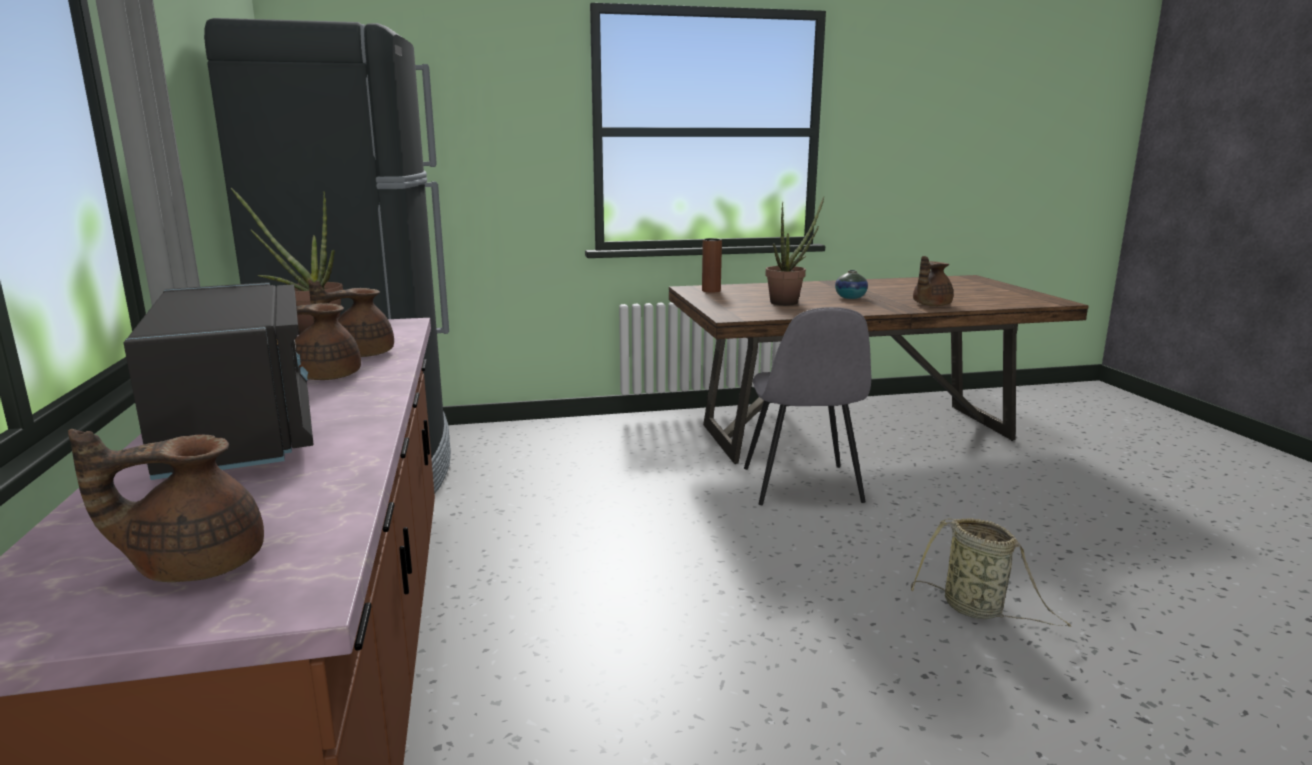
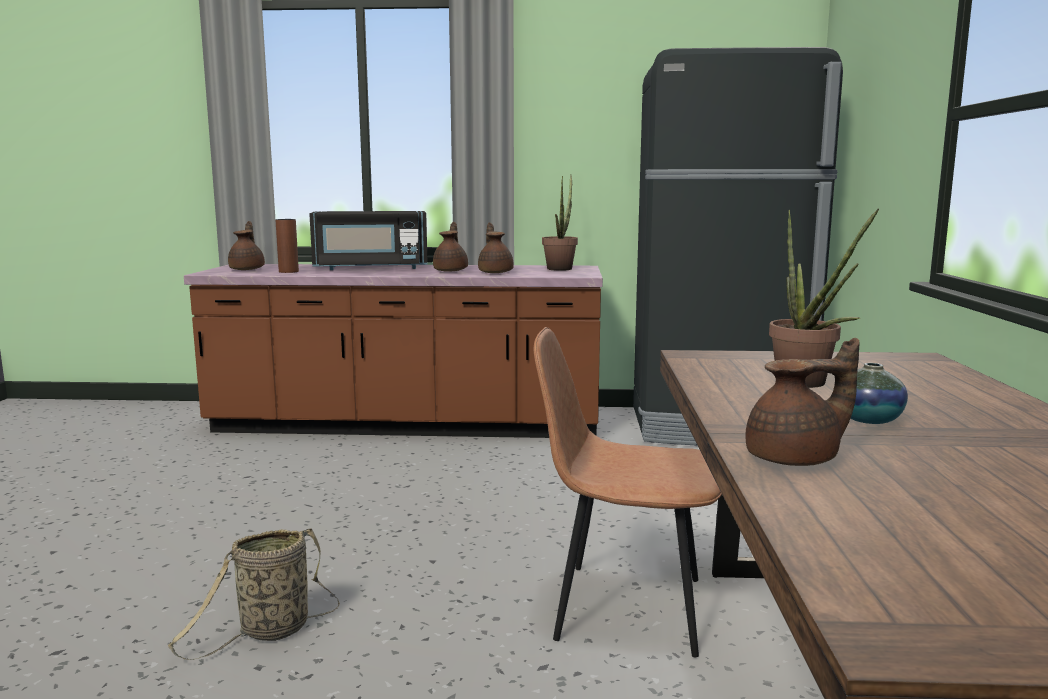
camera: 105 degrees right, 5 degrees down
(711, 291) = (902, 363): brown vase -> brown vase (288, 271)
(802, 486) = (625, 607): grey chair -> brown chair
(930, 305) = (796, 459): brown teapot -> brown teapot turned 105 degrees clockwise

